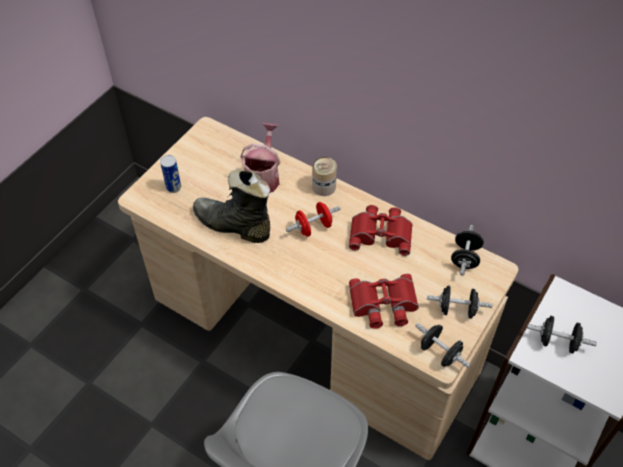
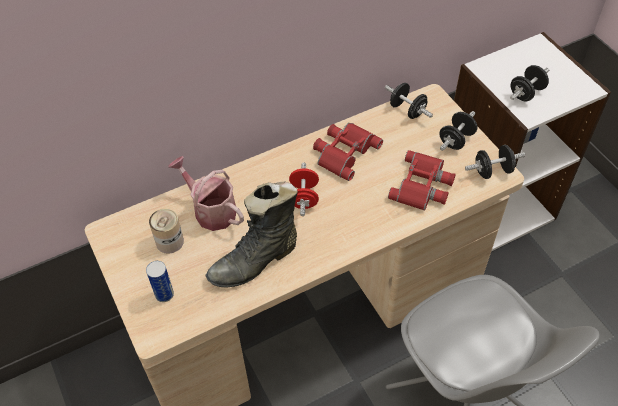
camera: 60 degrees left, 0 degrees up
(324, 187) = (260, 168): can -> can (169, 241)

